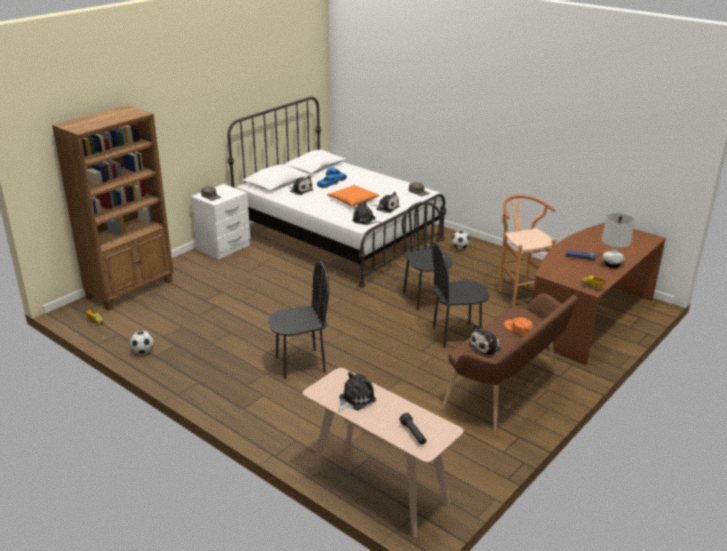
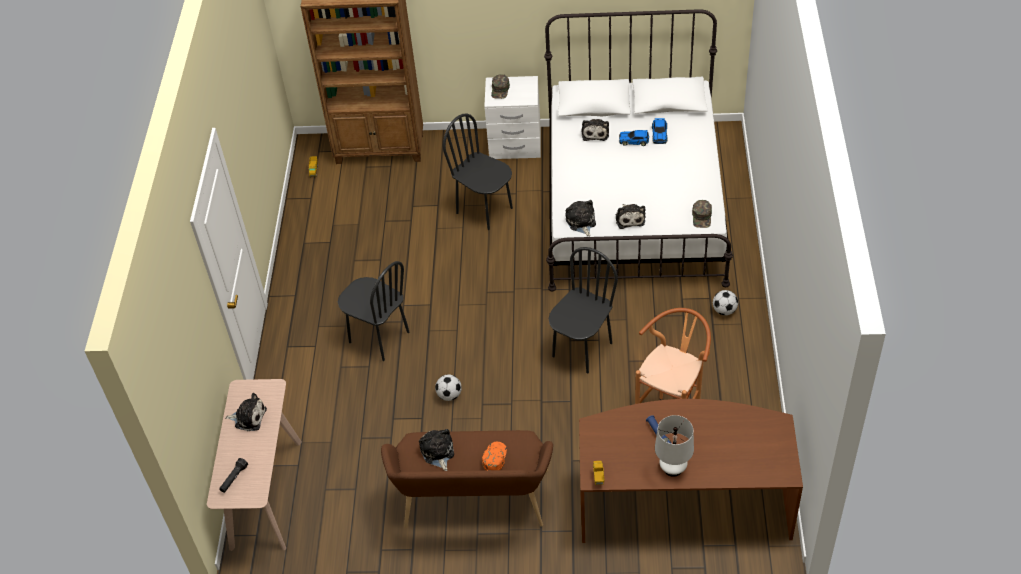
camera: 55 degrees right, 20 degrees up
(143, 351) = (302, 231): football -> football (449, 395)
(352, 200) = (617, 183): orange pillow -> none
(456, 335) = (536, 413): black chair -> black chair (484, 210)
(486, 347) = (437, 452): plush toy -> plush toy turned 60 degrees clockwise

